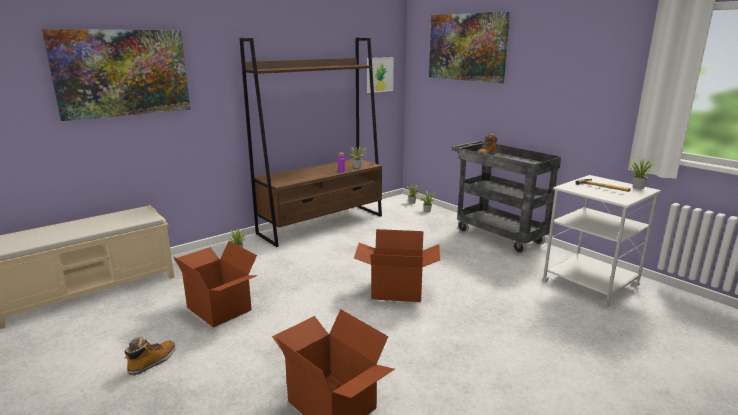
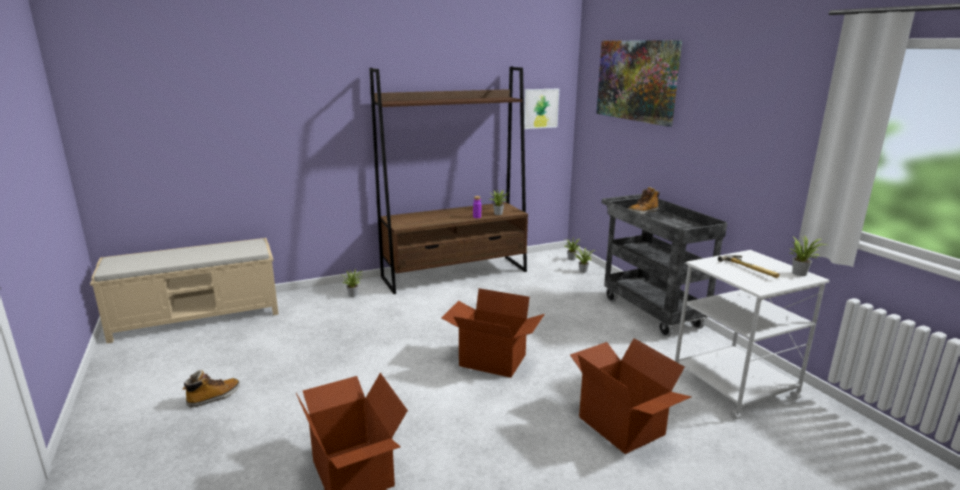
camera: 15 degrees right, 0 degrees up
(122, 73) = (245, 103): picture -> none
(220, 308) = (303, 353): cardboard box -> cardboard box (622, 425)

